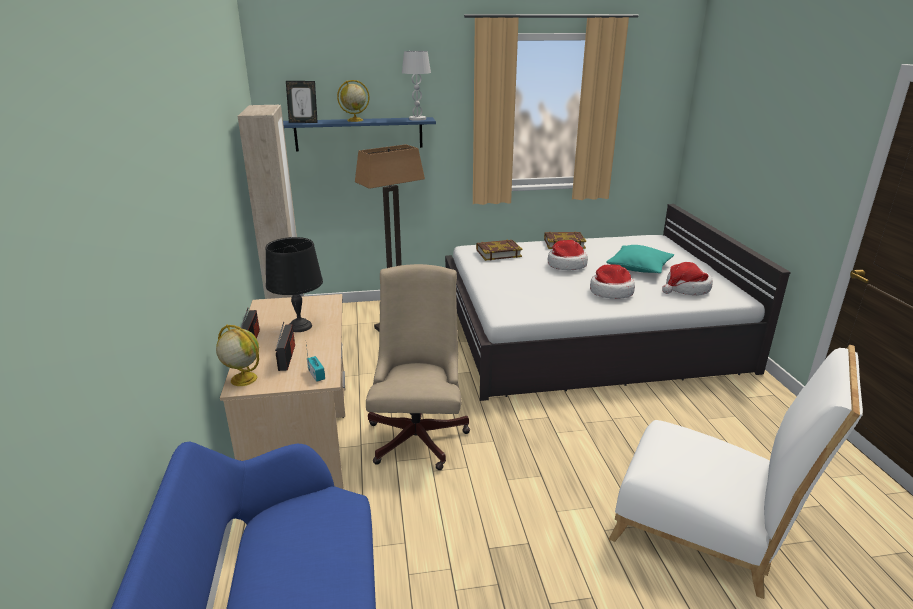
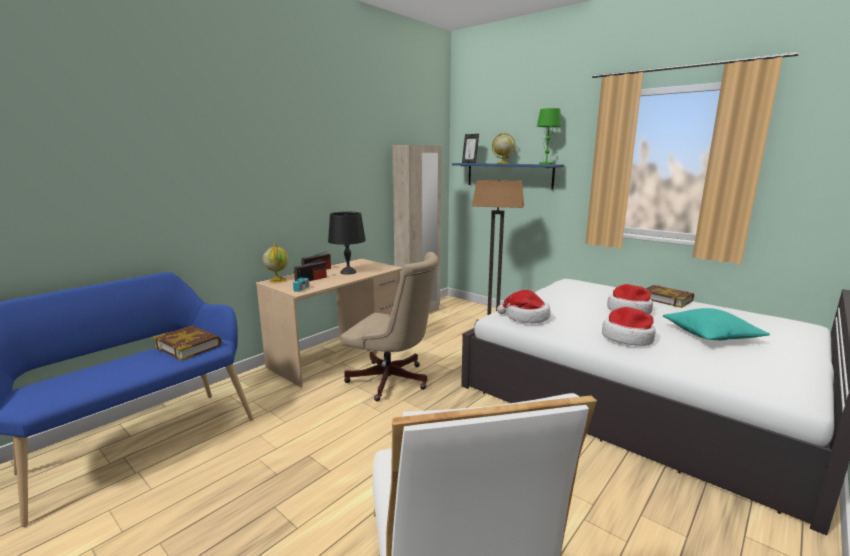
camera: 50 degrees right, 10 degrees down
(417, 119) = (546, 164): white table lamp -> green table lamp
(419, 433) = (393, 381): beige office chair -> beige office chair turned 60 degrees clockwise
(498, 253) = (584, 288): book -> book (188, 346)
(686, 289) = (730, 366): hat -> hat (526, 317)

